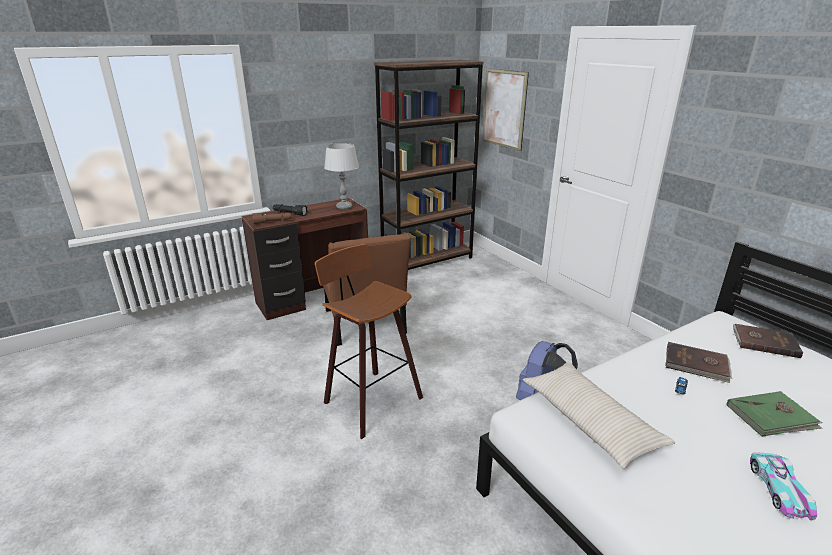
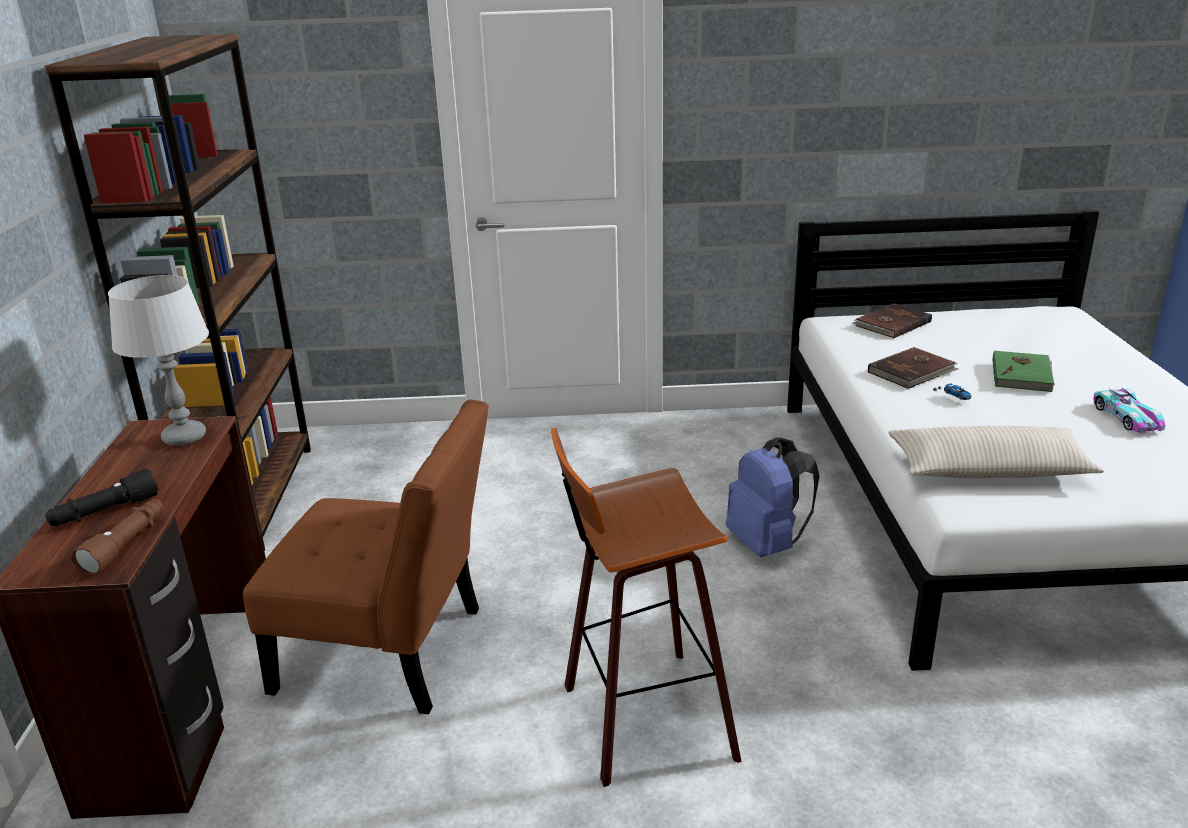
camera: 60 degrees left, 0 degrees up
(504, 109) = (278, 127): picture -> none
(779, 489) = (1126, 417): toy car -> toy car turned 45 degrees clockwise

